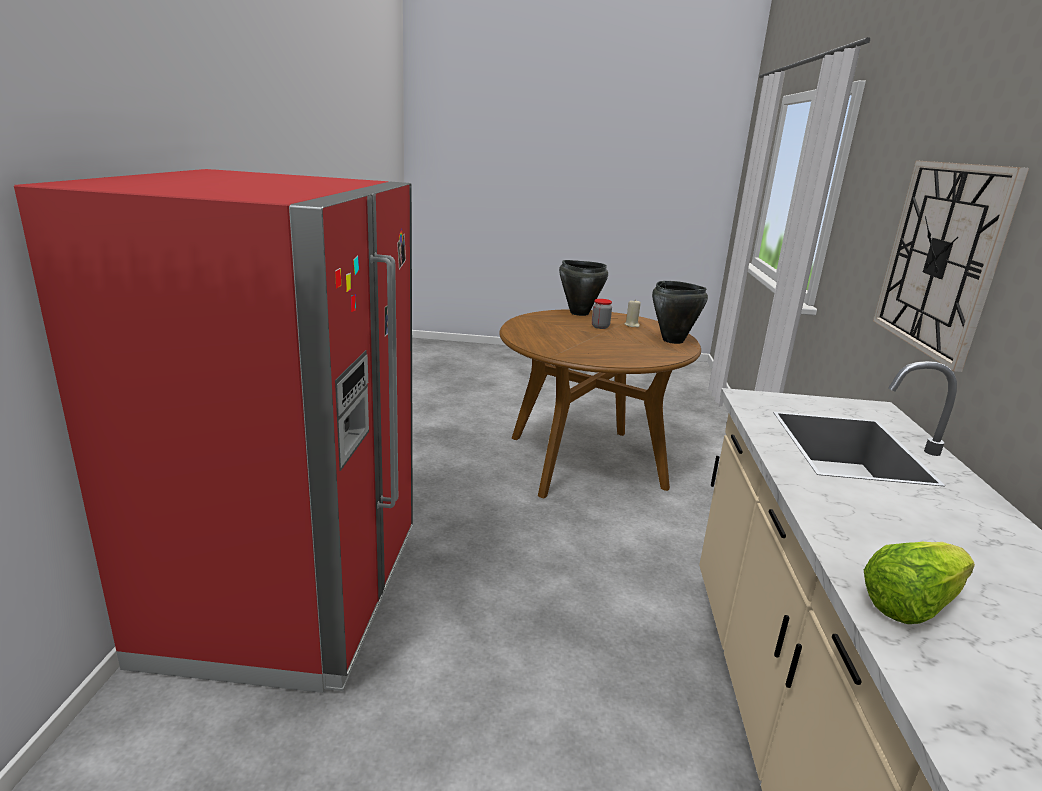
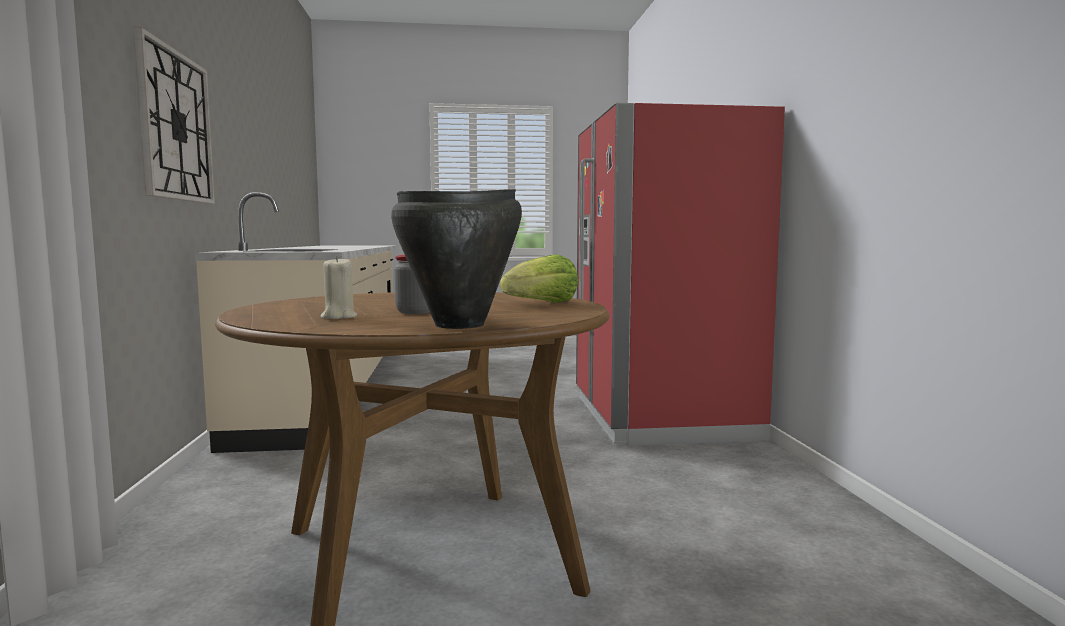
camera: 170 degrees right, 15 degrees down
(673, 340) = (283, 307): black cooking pot -> none
(910, 604) = (354, 247): lettuce -> lettuce (542, 304)

